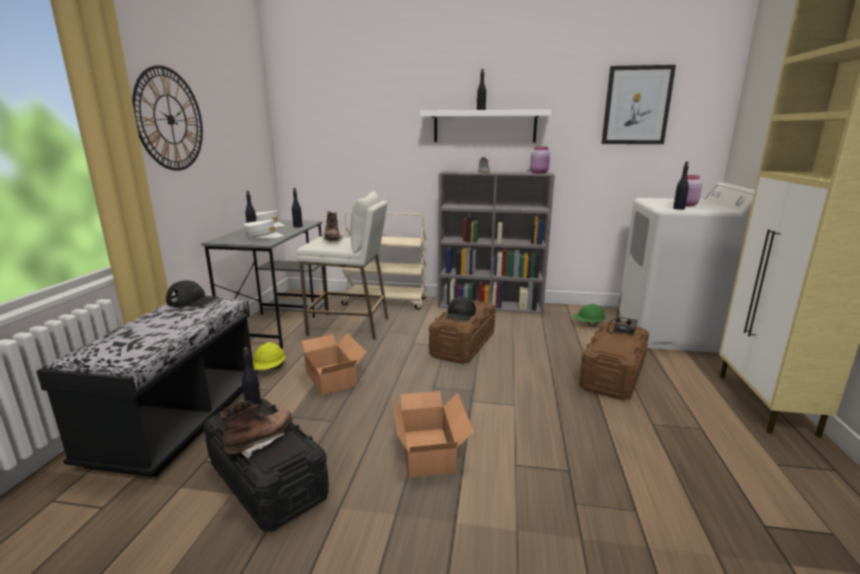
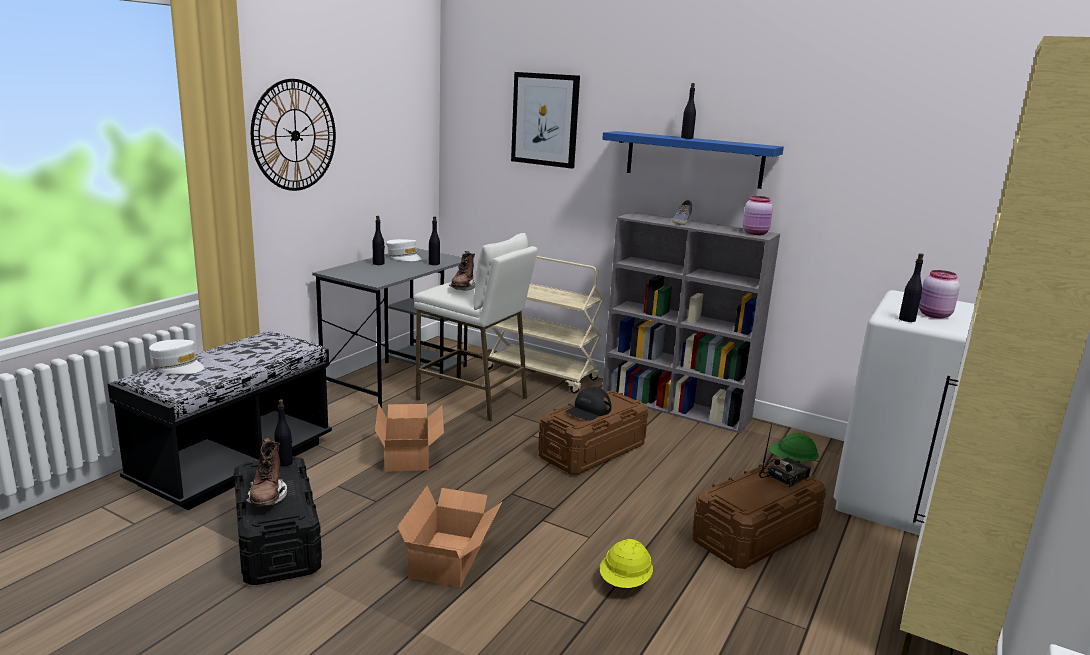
camera: 20 degrees right, 0 degrees up
(193, 301) = (273, 339): black cap -> none
(260, 442) = (267, 497): brown boot -> brown boot turned 105 degrees clockwise
(264, 236) = (383, 272): white cap -> white cap (178, 366)
(269, 369) = (351, 430): yellow hard hat -> yellow hard hat (625, 582)
(484, 126) = (693, 159): white shelf -> blue shelf
(636, 105) = (914, 152): picture -> picture (545, 119)

